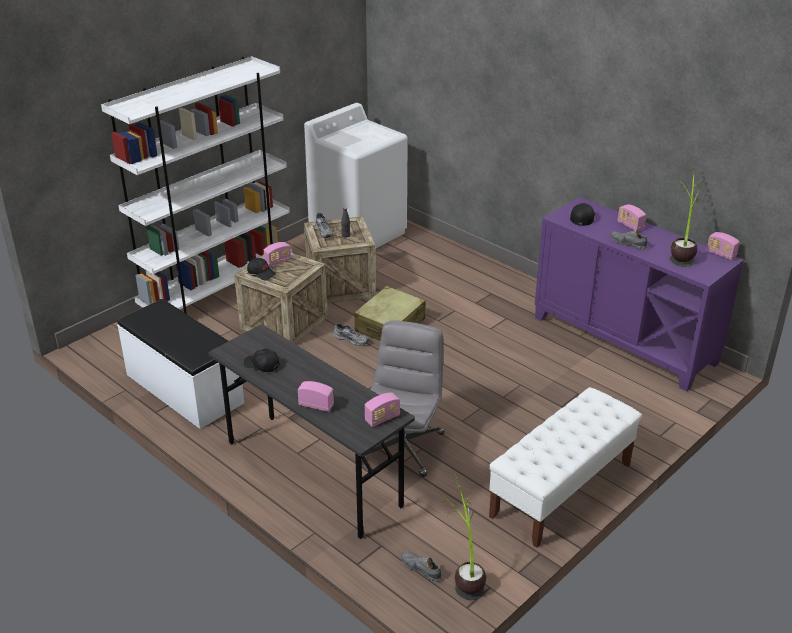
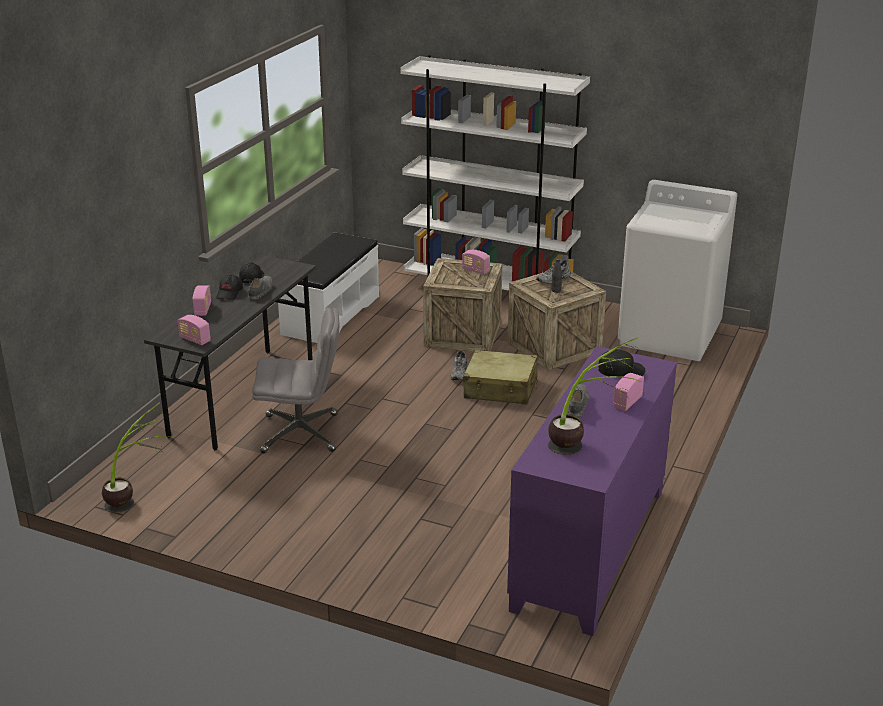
camera: 70 degrees right, 5 degrees down
(261, 273) = (449, 268): black cap -> black cap (230, 293)
(421, 569) = (136, 475): grey shoe -> grey shoe (260, 292)
(561, 490) = (274, 537): white bench -> none
(721, 254) = (605, 474): radio -> none

